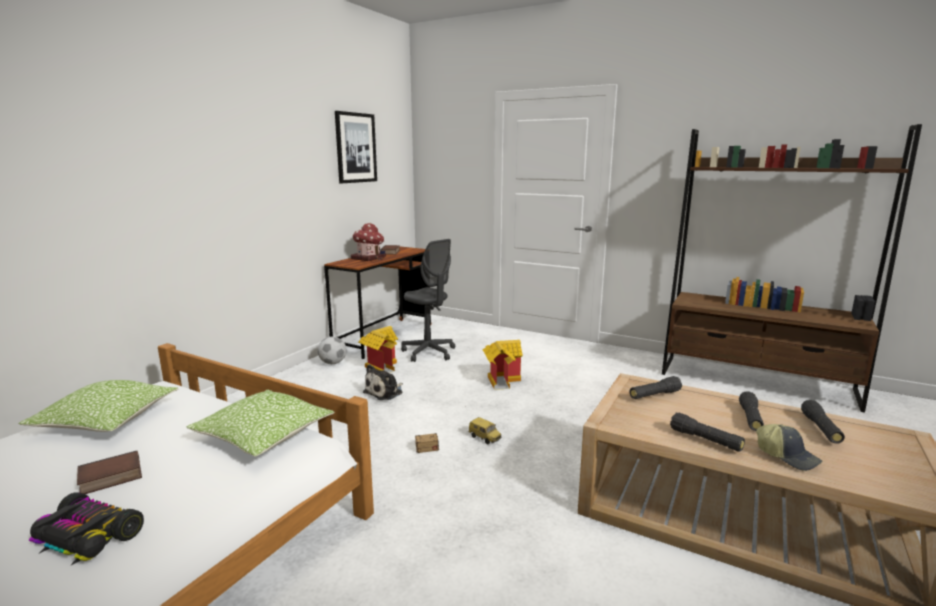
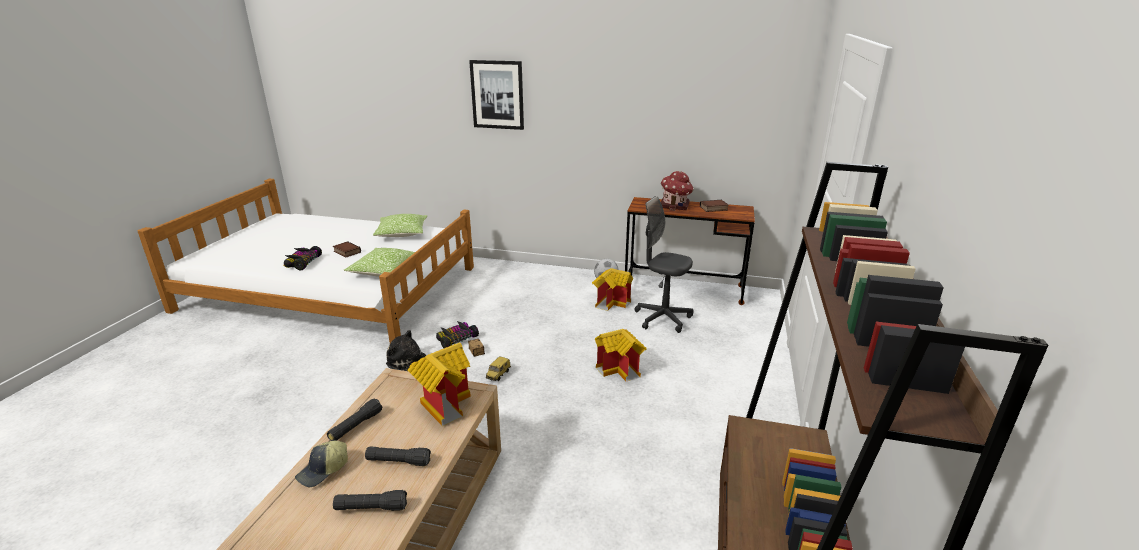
camera: 75 degrees right, 10 degrees up
(355, 148) = (701, 90): picture -> picture (497, 95)
(385, 392) = (562, 316): plush toy -> plush toy (408, 362)
(386, 461) = (456, 339): none -> toy car
(429, 352) = (662, 318): grey office chair -> grey office chair turned 90 degrees clockwise
(654, 395) = (444, 403): black flashlight -> toy house

